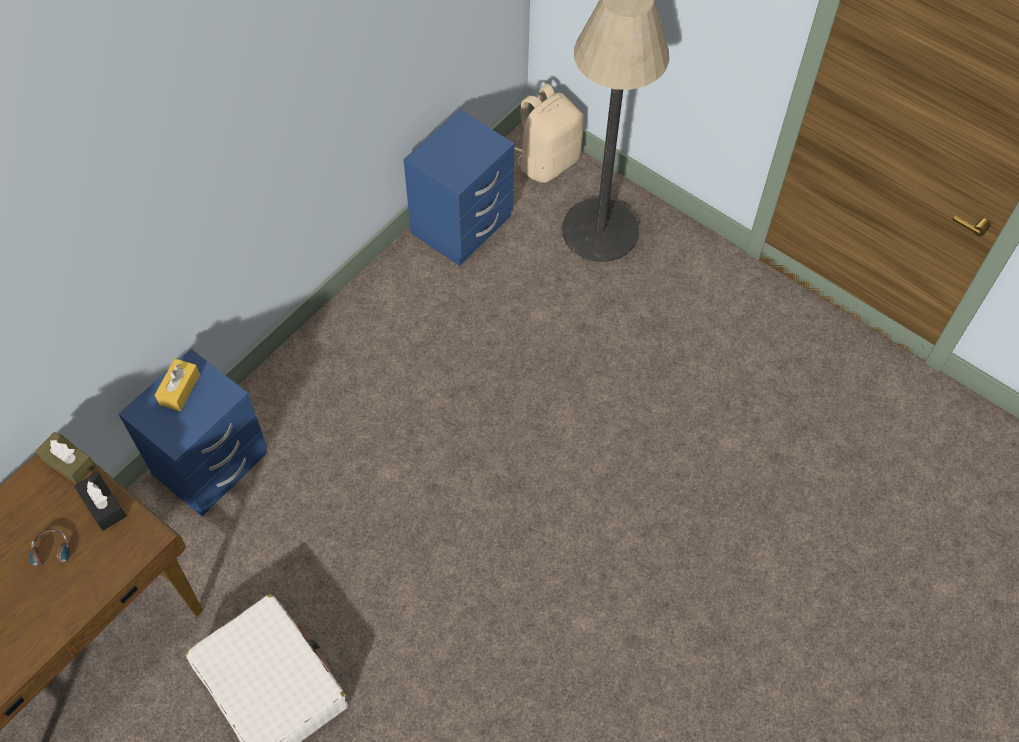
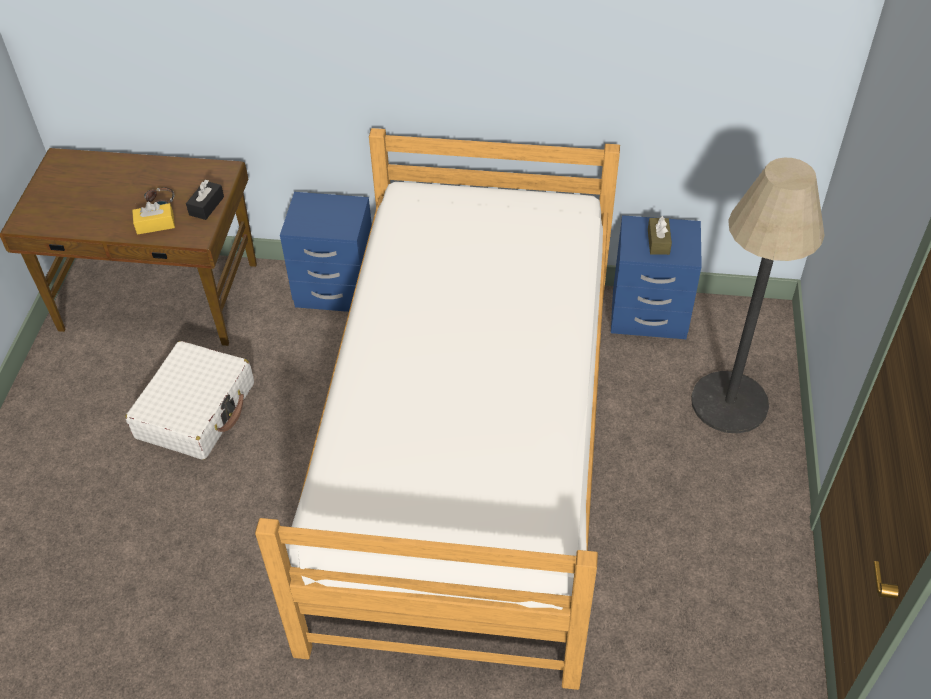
camera: 60 degrees right, 10 degrees down
(69, 463) = (225, 176): brown tissue box -> brown tissue box (658, 242)
(179, 389) = (333, 208): yellow tissue box -> yellow tissue box (155, 224)
(508, 456) = (469, 450): none -> bed
(548, 161) = (762, 335): beige backpack -> none

